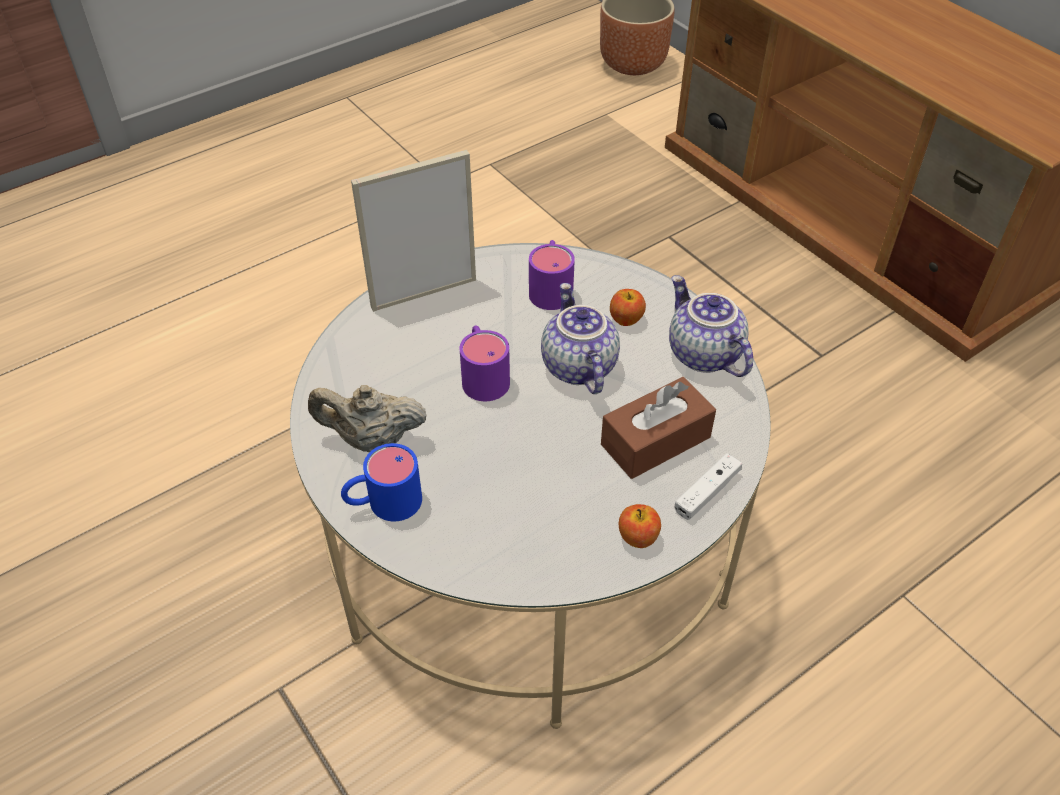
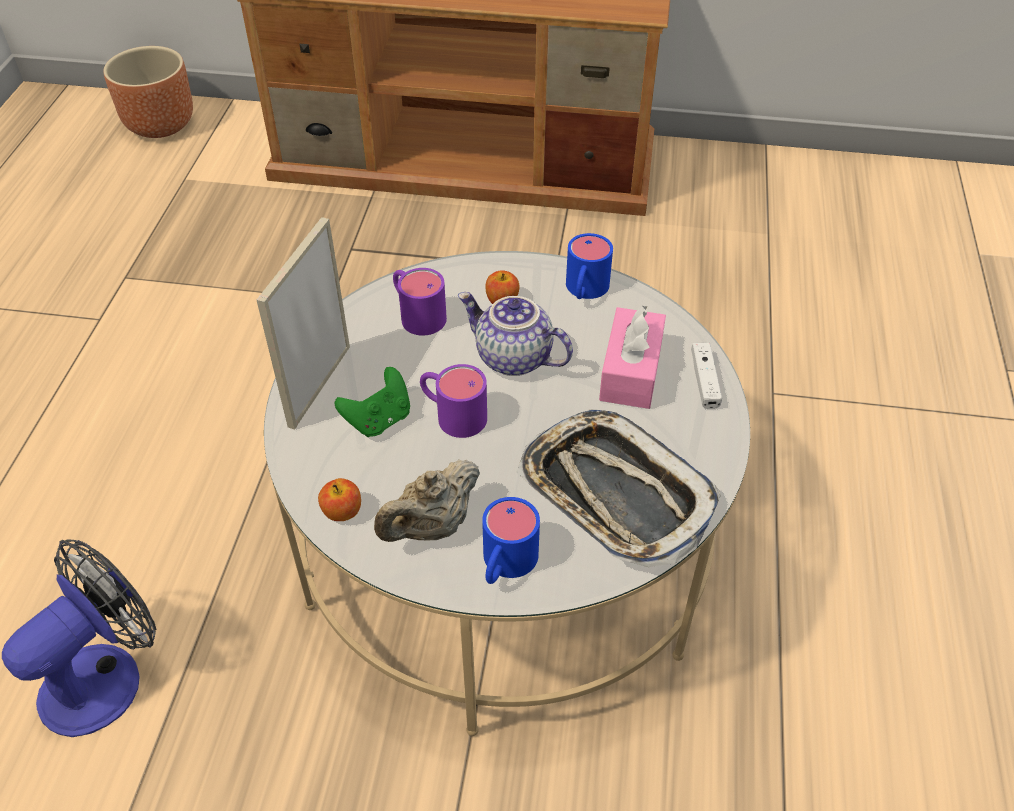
camera: 45 degrees left, 0 degrees up
(205, 417) = (105, 675): none -> fan
(431, 343) = (379, 420): none -> green game controller
(520, 519) = (614, 494): none -> tray
(637, 537) = (702, 444): apple -> apple (342, 512)
(655, 441) = (631, 371): brown tissue box -> pink tissue box
(702, 354) = (584, 291): teapot -> blue mug

